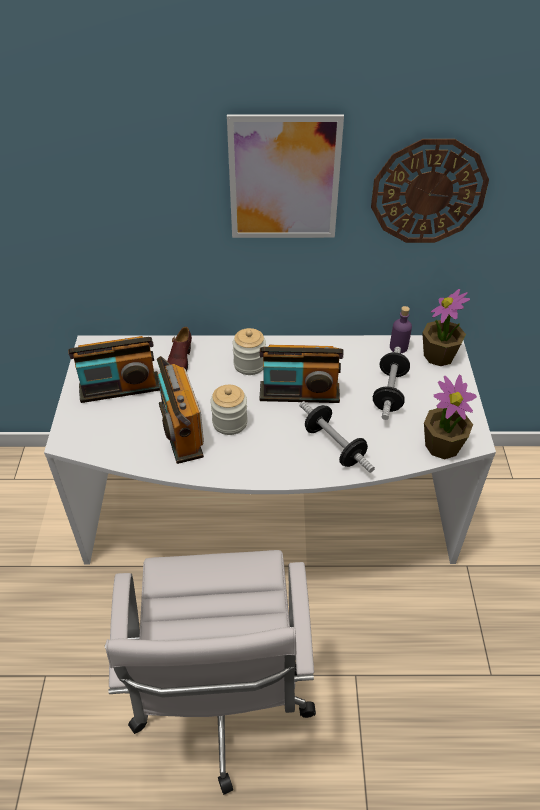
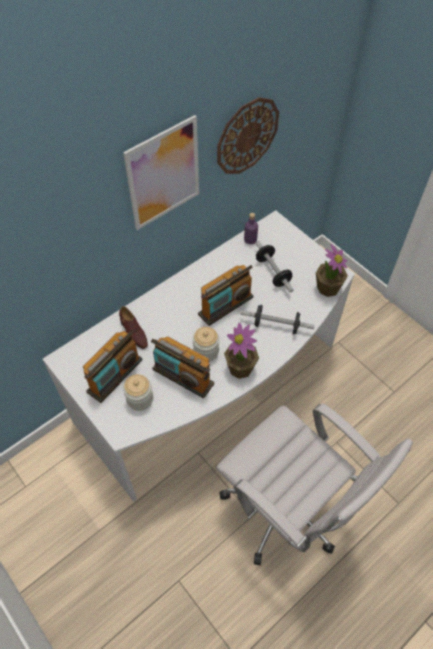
camera: 40 degrees left, 10 degrees up
(249, 364) = (178, 305): jar -> jar (140, 399)
(439, 356) = (276, 232): potted plant -> potted plant (241, 368)

